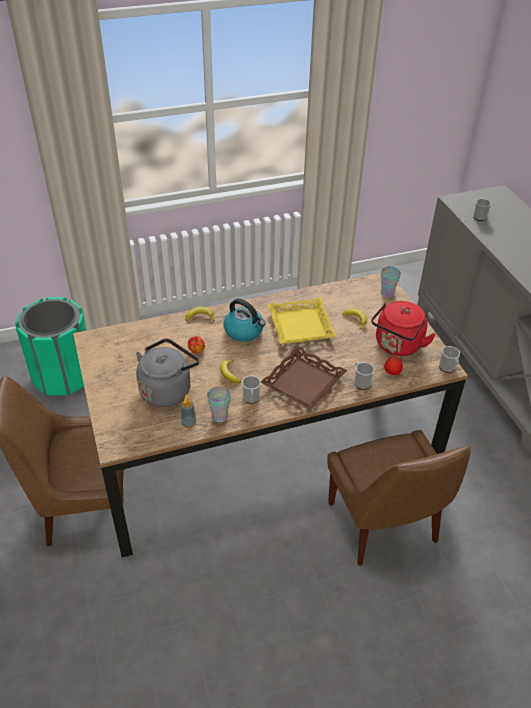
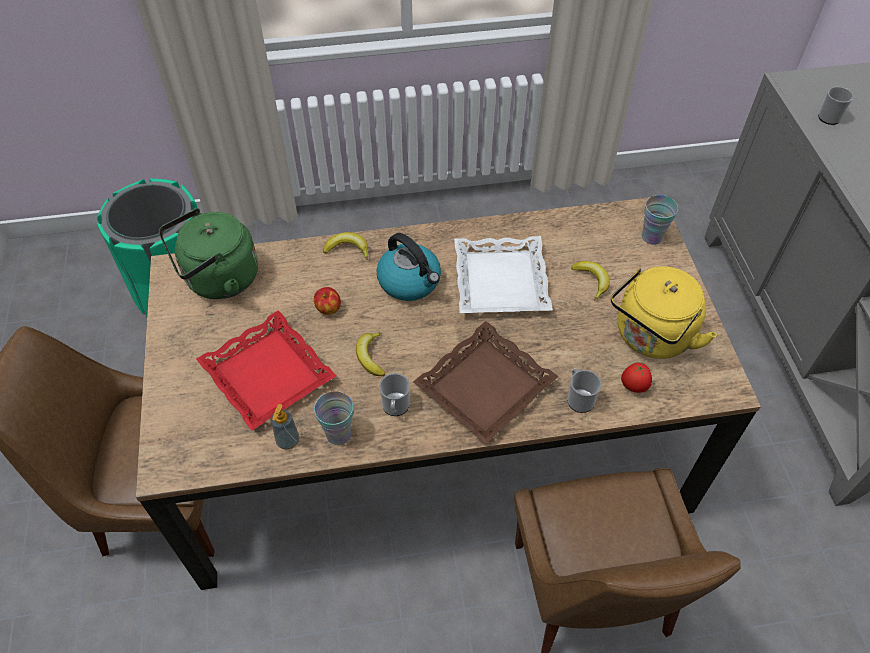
camera: 10 degrees right, 10 degrees up
(121, 342) = (218, 280): none -> green kettle
(167, 390) = (269, 374): grey kettle -> red tray
(300, 325) = (499, 281): yellow tray -> white tray
(397, 346) = (651, 337): red kettle -> yellow kettle
(448, 368) = (729, 389): mug -> none

